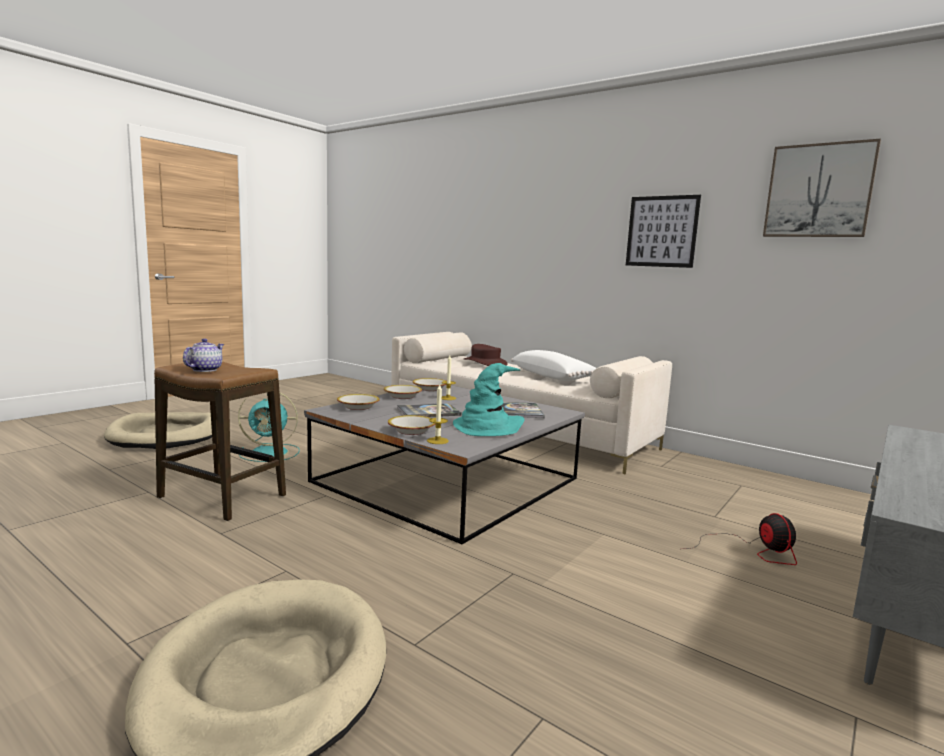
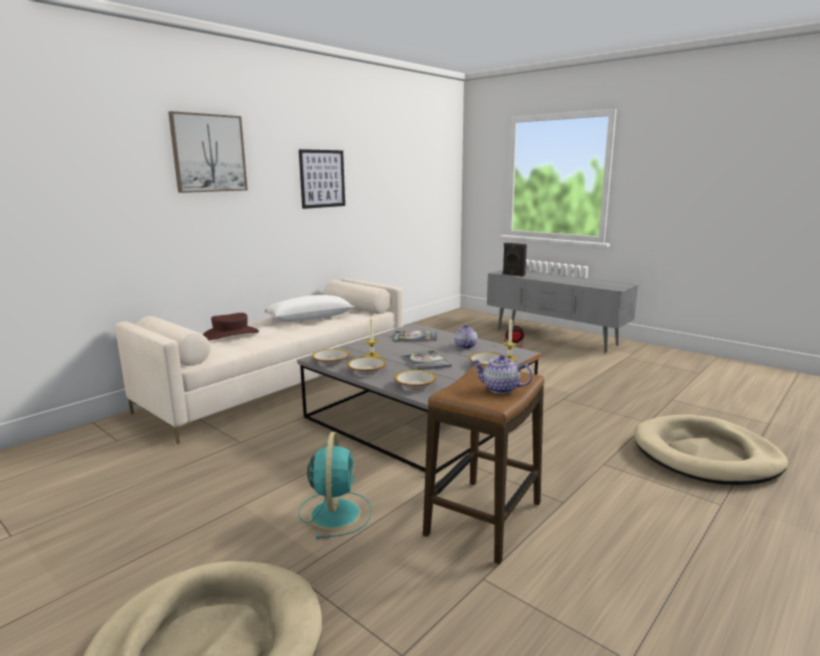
camera: 85 degrees left, 5 degrees up
(488, 427) = (465, 346): turquoise hat -> teapot
(818, 191) = (394, 152): picture -> picture (209, 153)
(907, 438) = (513, 275): none -> black speaker

